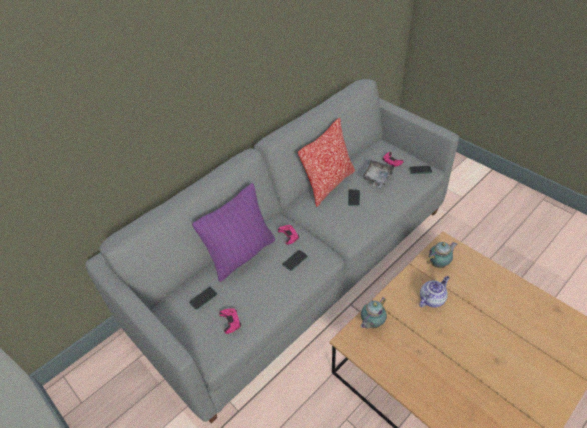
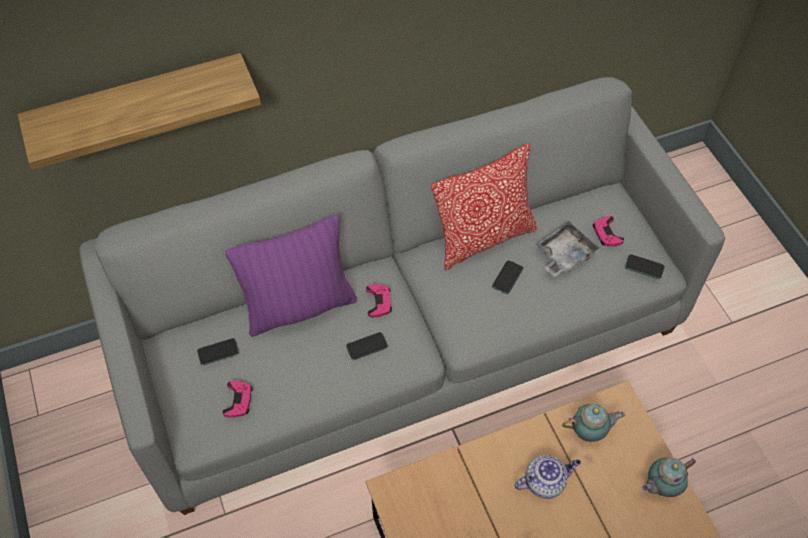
camera: 20 degrees right, 10 degrees up
(108, 147) = (140, 107): none -> shelf
(371, 323) = (436, 481): teapot -> teapot (660, 486)

